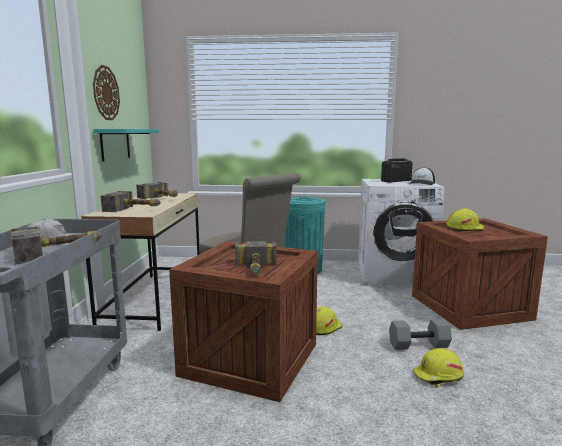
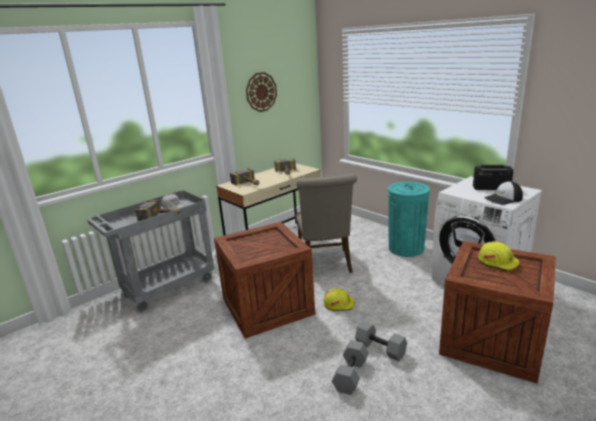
camera: 45 degrees right, 10 degrees up
(115, 144) = (270, 127): turquoise shelf -> none
(255, 270) = (251, 253): hammer -> none
(438, 377) = (351, 375): yellow hard hat -> grey dumbbell

